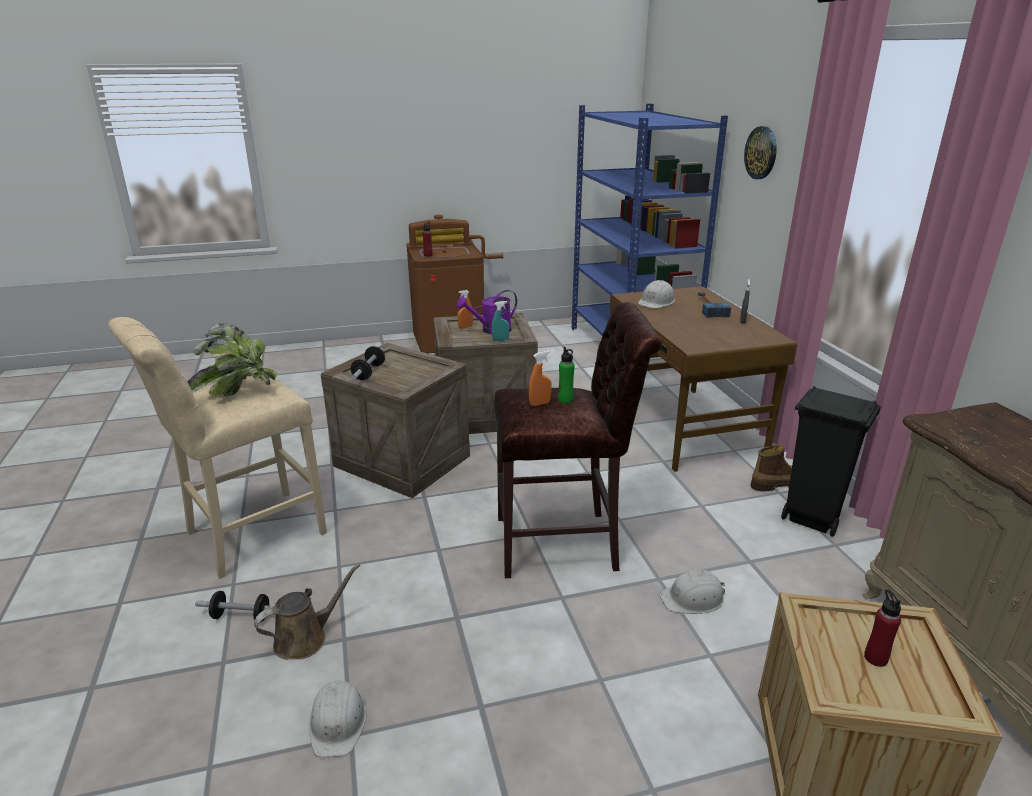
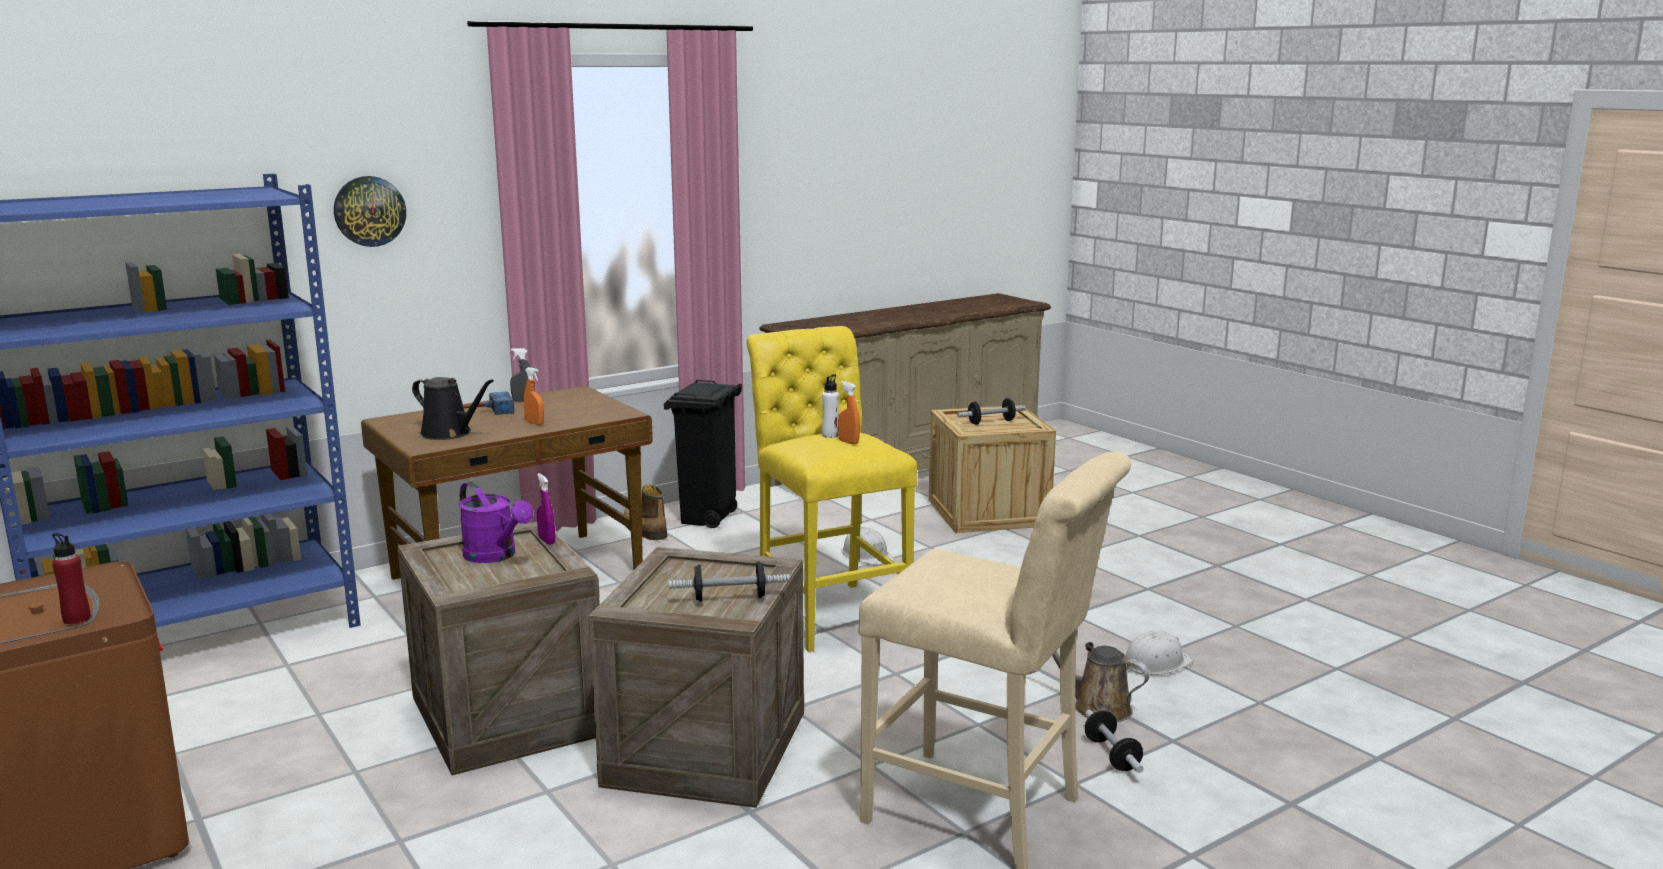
camera: 110 degrees left, 10 degrees down
(236, 391) = (972, 571): potted plant -> none
(465, 327) = (482, 576): orange spray bottle -> orange spray bottle (535, 423)
(500, 340) = (547, 541): turquoise spray bottle -> purple spray bottle
(564, 544) = (830, 612): brown stool -> yellow stool
(565, 400) = (830, 435): green bottle -> white bottle
(656, 302) = (449, 433): white hard hat -> black watering can
(875, 658) = (991, 422): red bottle -> dumbbell

